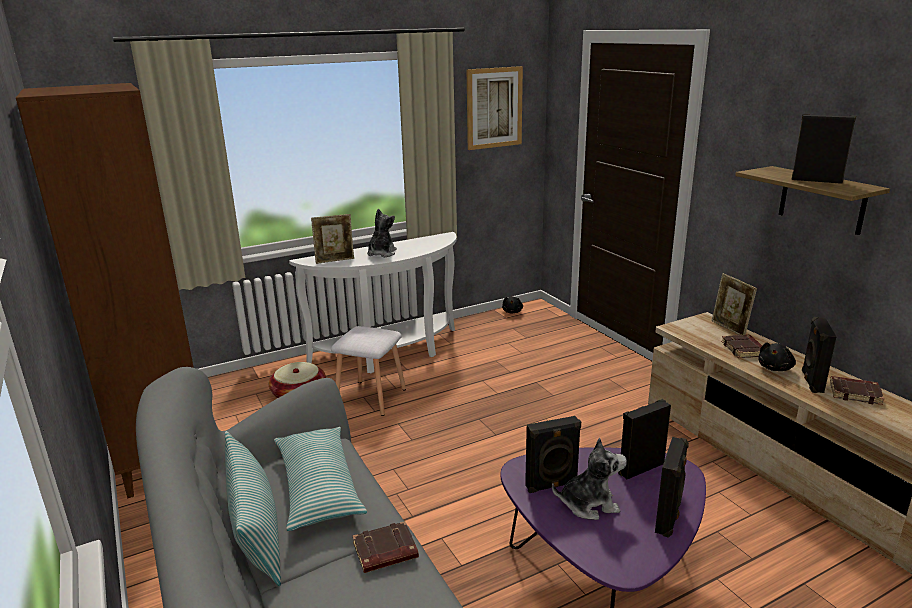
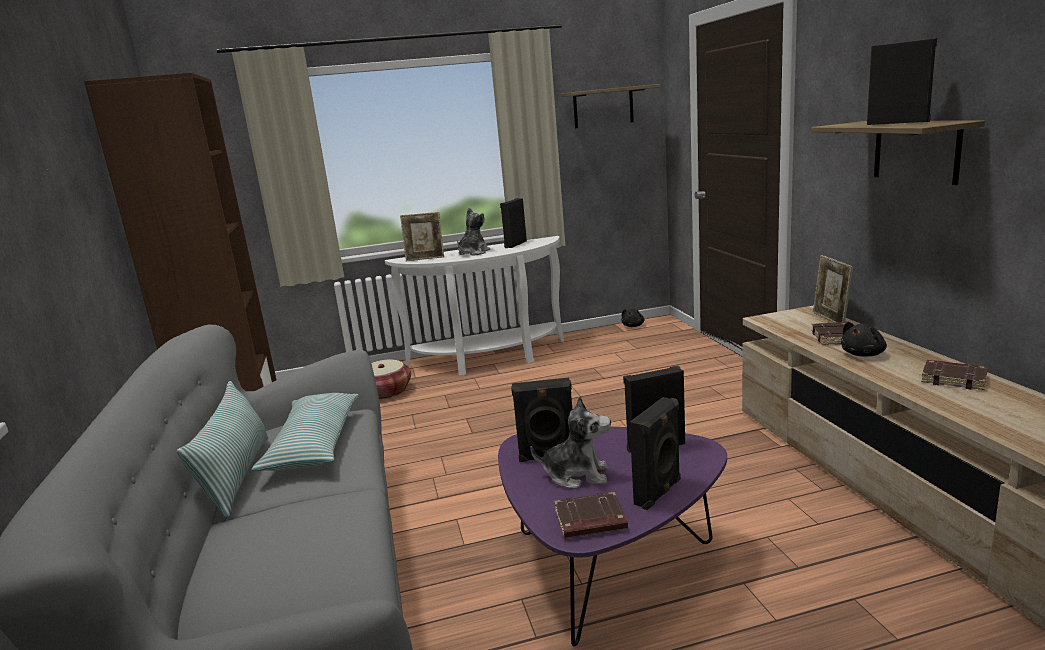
camera: 15 degrees right, 5 degrees down
(370, 397) = (451, 395): white stool -> none
(385, 552) = (338, 499): brown book -> brown book (590, 522)
(494, 108) = (603, 107): picture -> shelf
(811, 382) = (902, 367): black speaker -> black speaker (515, 244)

